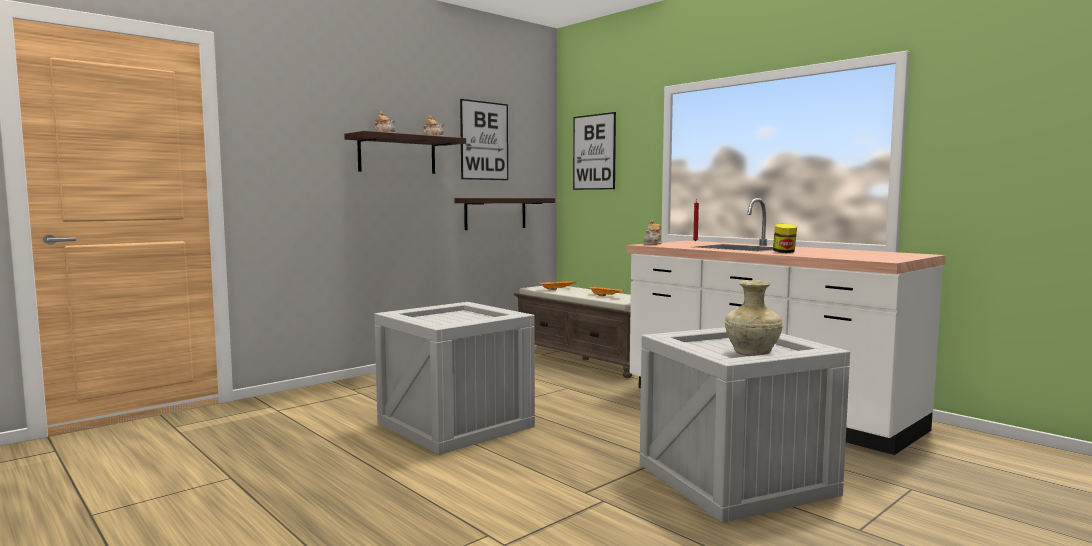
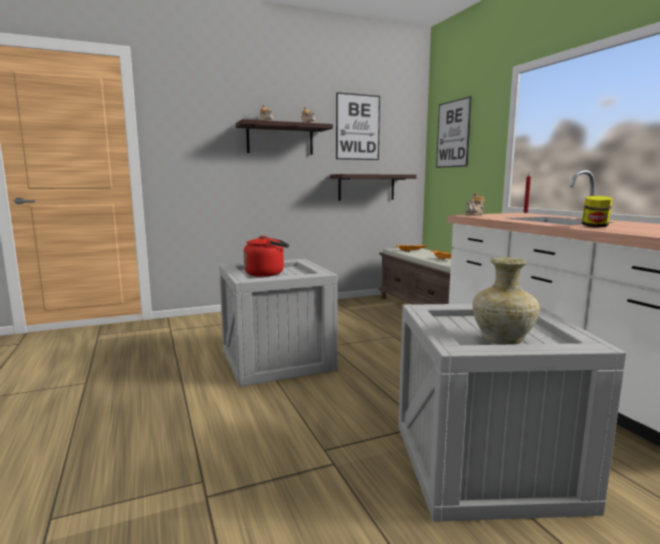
camera: 20 degrees right, 5 degrees up
(445, 320) = (267, 273): none -> red kettle

